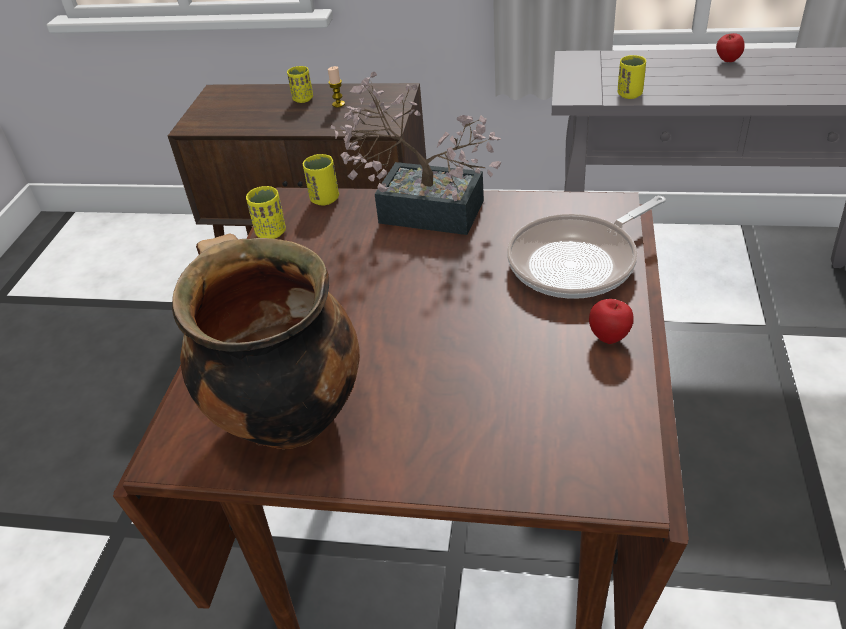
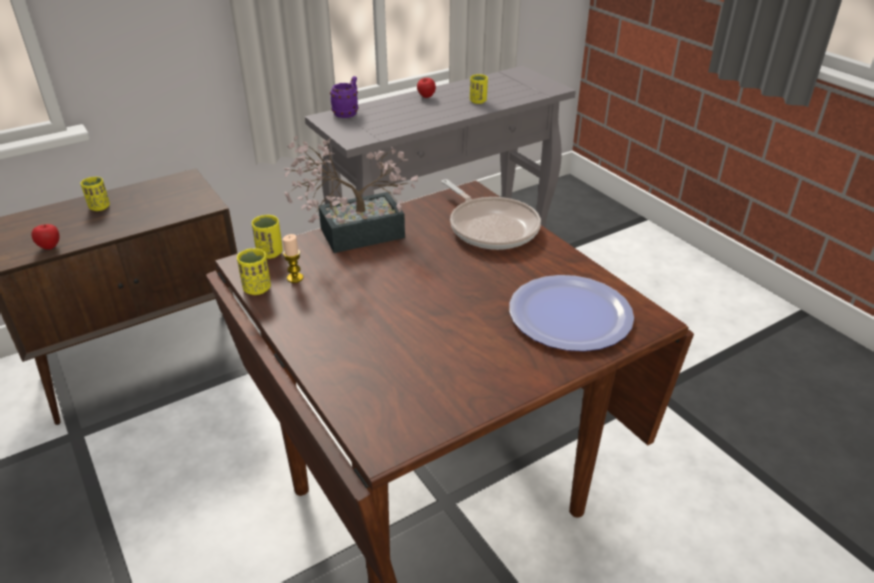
camera: 45 degrees left, 5 degrees down
(286, 416) = (429, 383): cooking pot -> none
(338, 104) = (141, 202): candle -> candle (295, 278)
(529, 421) = (570, 314): none -> plate
(578, 262) = (491, 227): frying pan -> frying pan turned 45 degrees counterclockwise
(606, 59) = (348, 113): none -> purple mug
(609, 338) = (556, 257): apple -> apple (50, 247)
(629, 94) = (390, 130): yellow cup -> yellow cup (478, 101)

